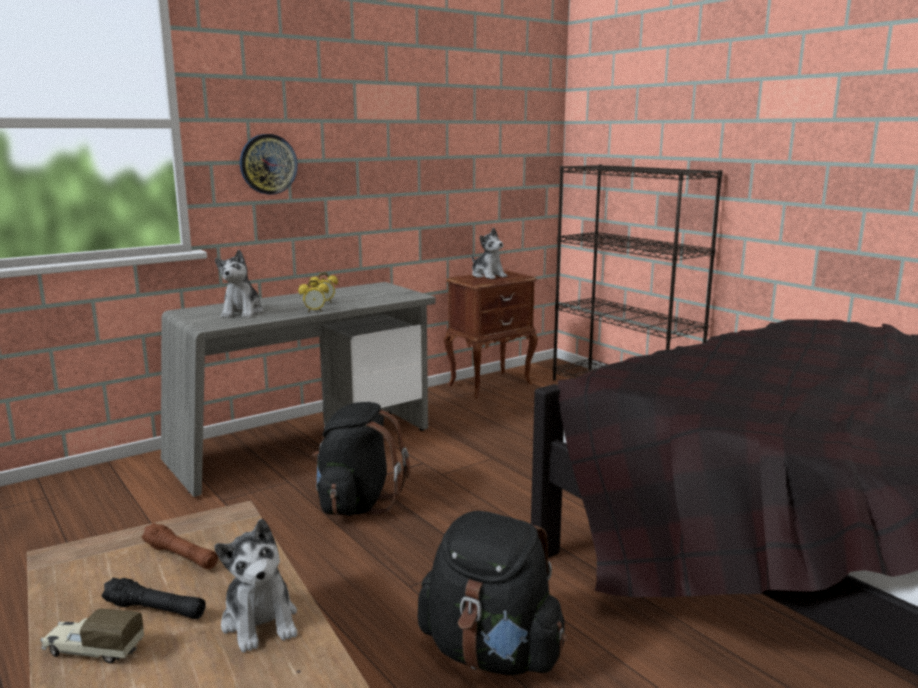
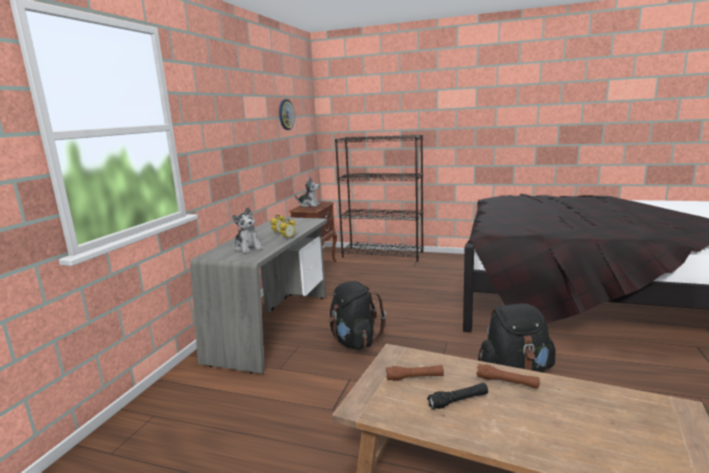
camera: 35 degrees left, 0 degrees up
(92, 650) = (473, 429): toy truck -> none
(260, 621) = (507, 382): plush toy -> brown flashlight
(268, 164) = (214, 151): wall clock -> wall clock (286, 114)

